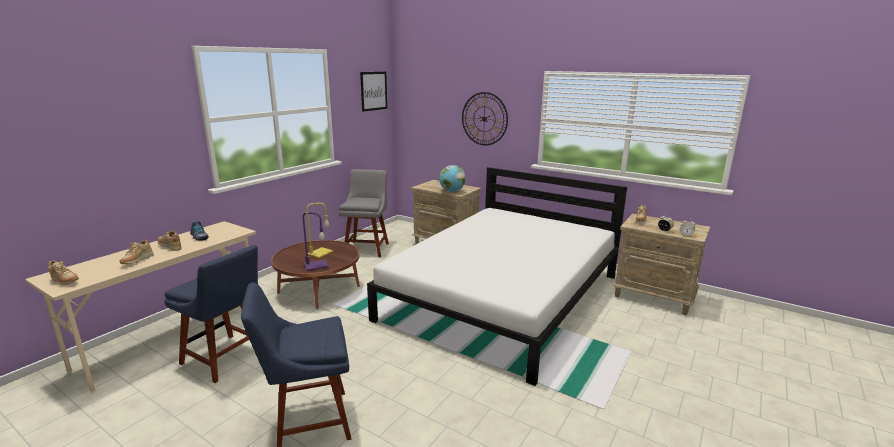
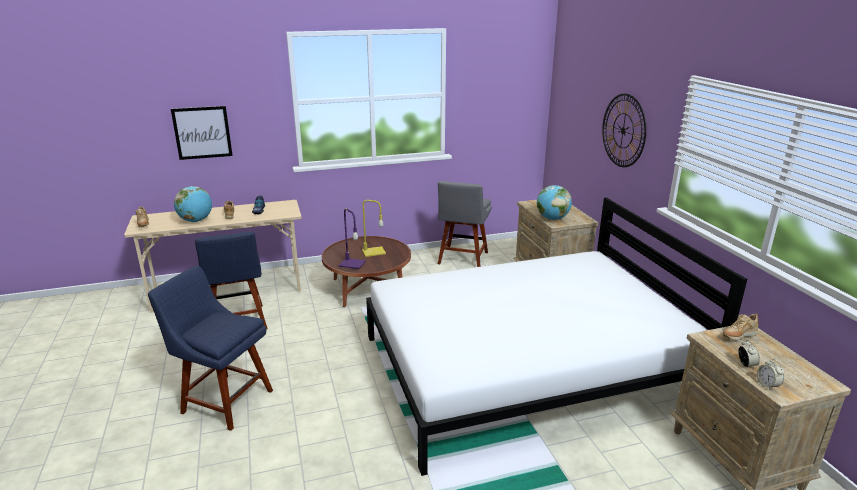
camera: 40 degrees right, 5 degrees up
(137, 261) = (196, 221): beige shoe -> globe
(367, 248) = (462, 259): grey chair -> grey chair turned 150 degrees clockwise
(373, 91) = (515, 76): picture -> picture (202, 132)

